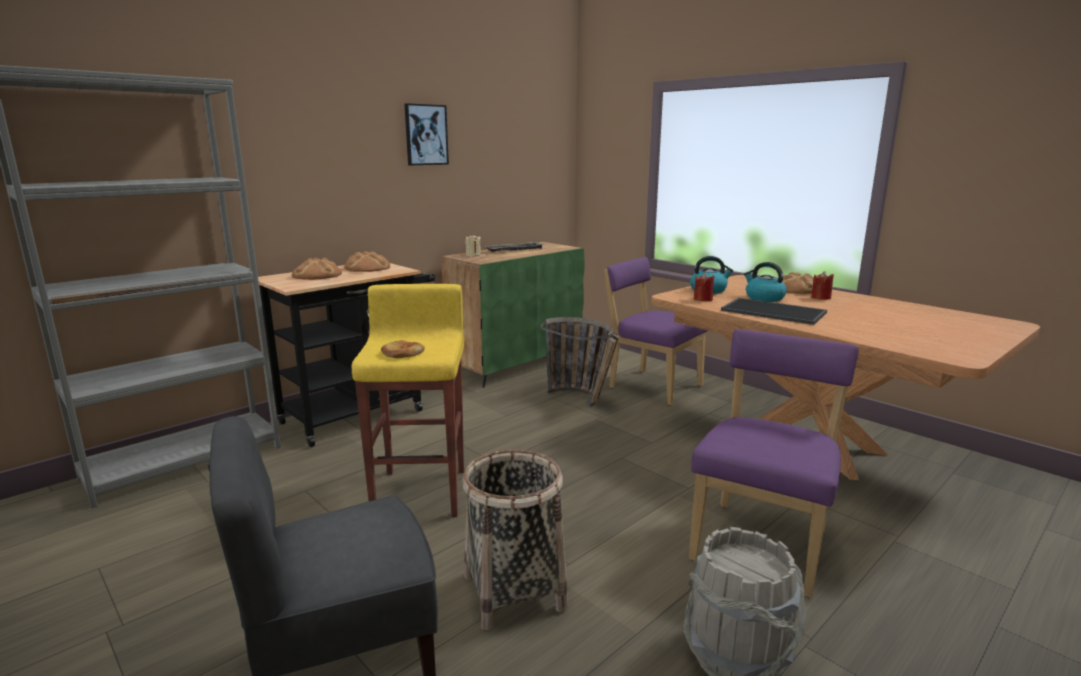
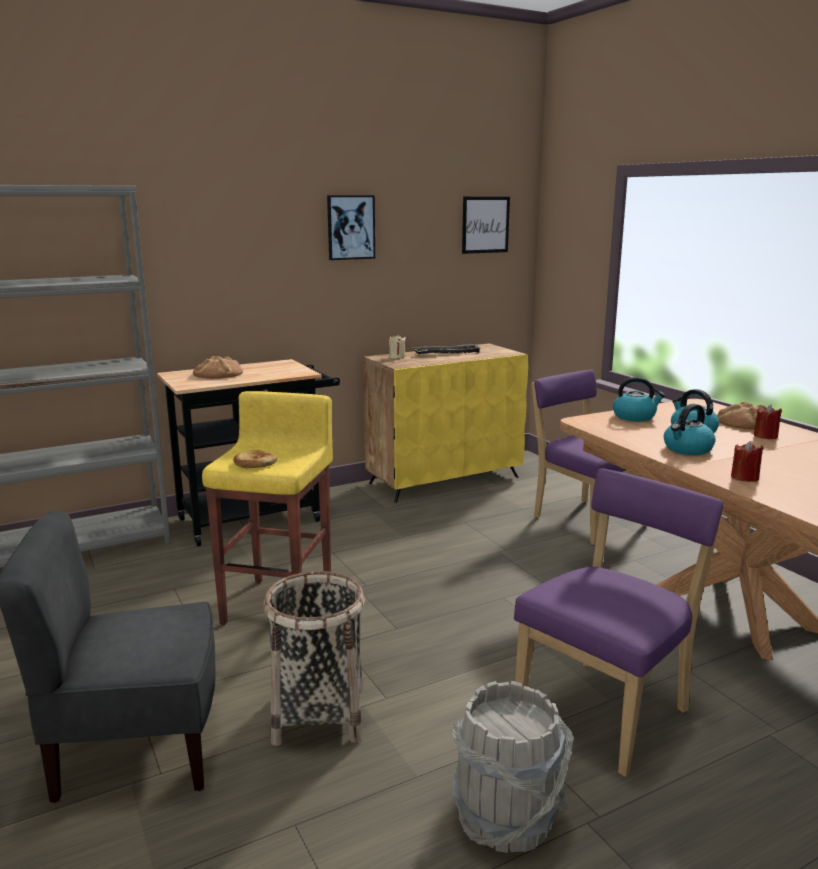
camera: 15 degrees right, 0 degrees up
(367, 268) = (272, 368): bread -> none
(516, 364) = (445, 480): green cabinet -> yellow cabinet
(536, 136) = (485, 225): none -> picture
(583, 400) = (496, 528): basket -> none
(703, 299) = (616, 428): red candle -> red candle (744, 477)
(774, 311) = (687, 449): tray -> kettle

